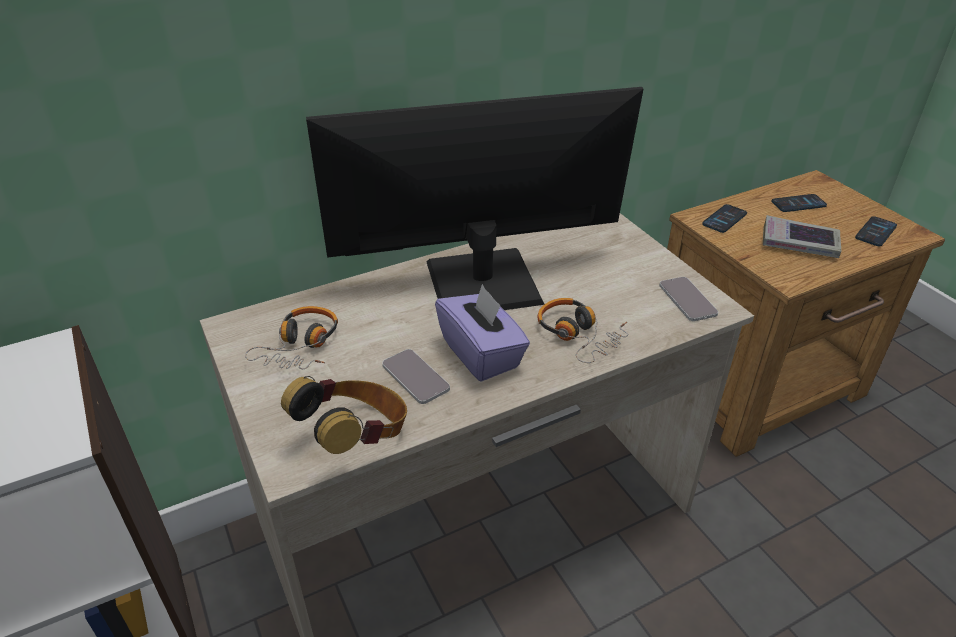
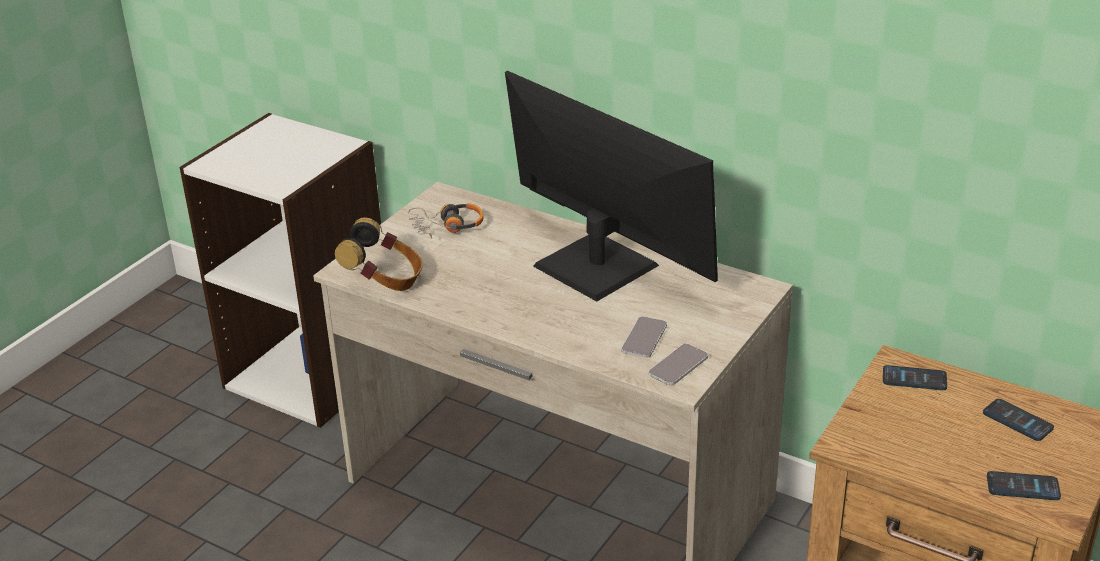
camera: 60 degrees right, 5 degrees down
(415, 377) = (459, 279): phone -> phone (644, 338)
(482, 354) = (509, 295): purple tissue box -> none
(579, 335) = (573, 328): headphones -> none
(799, 243) = (925, 437): book -> none

